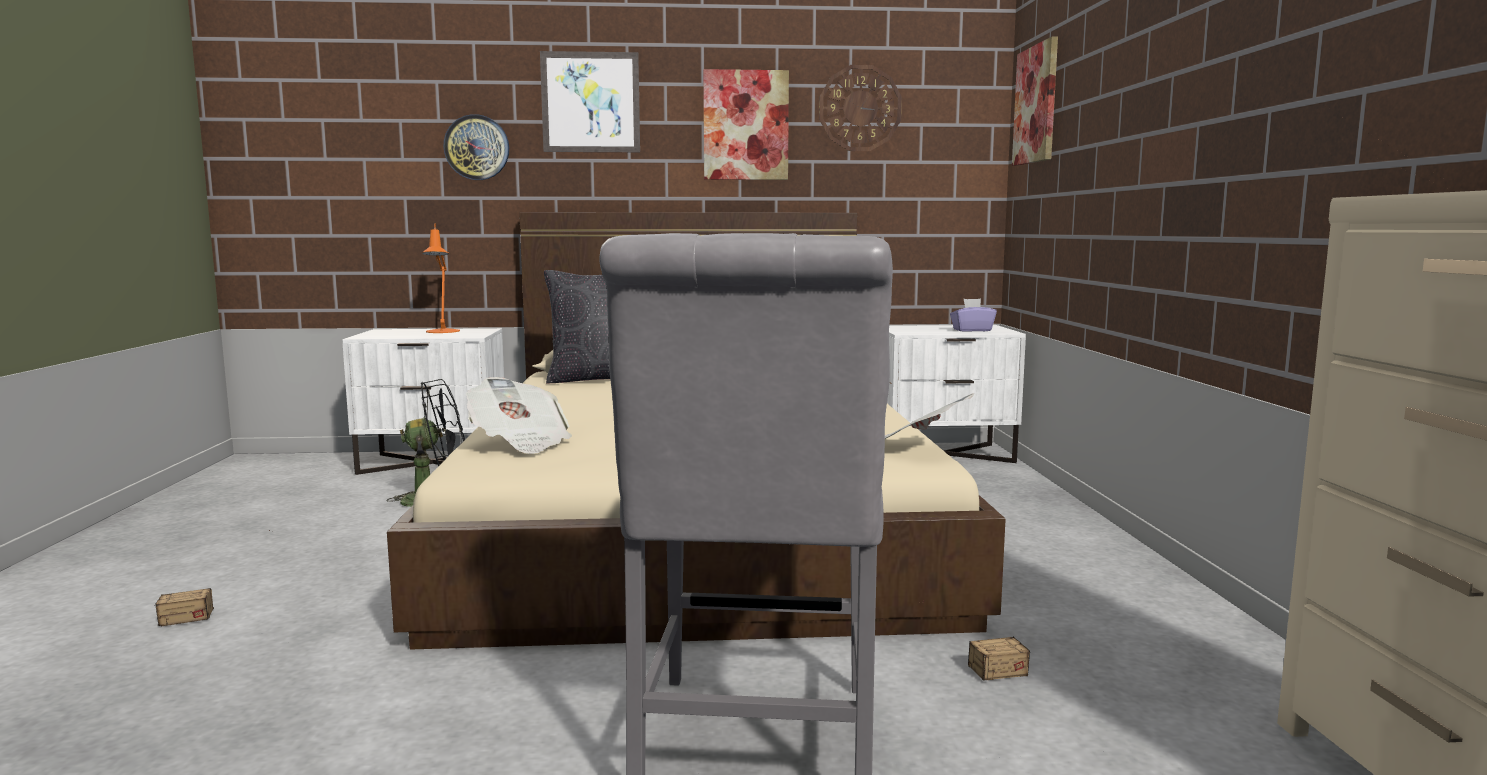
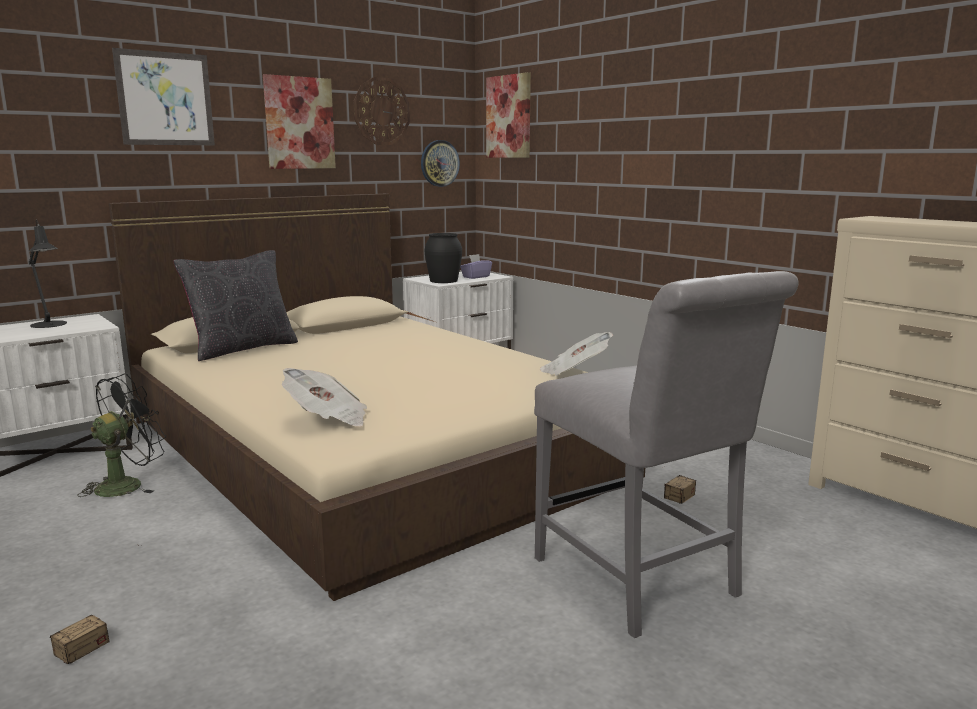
camera: 35 degrees left, 5 degrees up
(442, 331) = (50, 325): orange table lamp -> black table lamp
(477, 147) = (53, 140): wall clock -> wall clock (439, 163)
(917, 330) = (443, 281): none -> black vase

